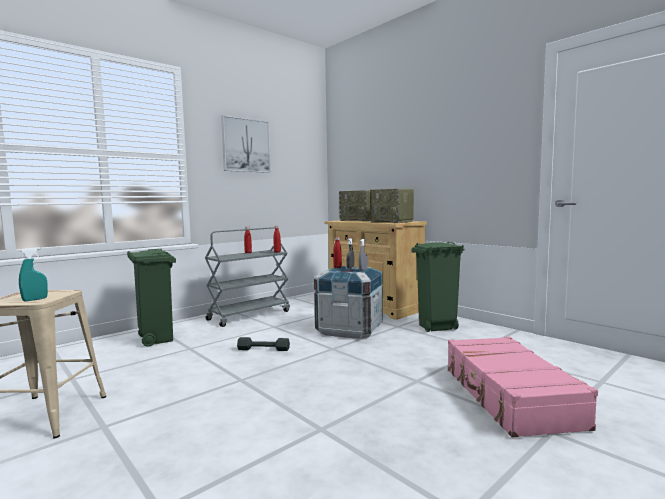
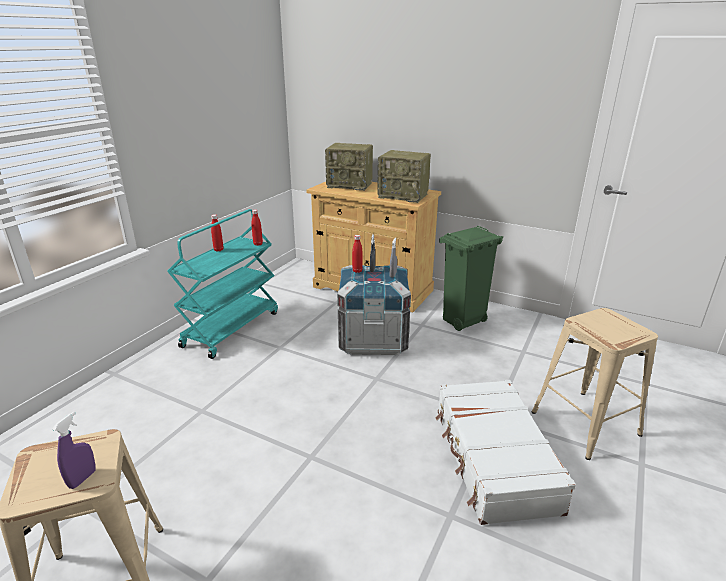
camera: 20 degrees left, 20 degrees up
(35, 299) = (82, 478): turquoise spray bottle -> purple spray bottle
(156, 339) = (140, 401): green trash can -> none
(246, 145) = (187, 85): picture -> none
(249, 315) = (231, 328): grey cart -> turquoise cart
(263, 349) = (298, 394): grey dumbbell -> none
(392, 404) = (493, 459): none -> white suitcase
(508, 397) = (586, 423): pink suitcase -> beige stool

